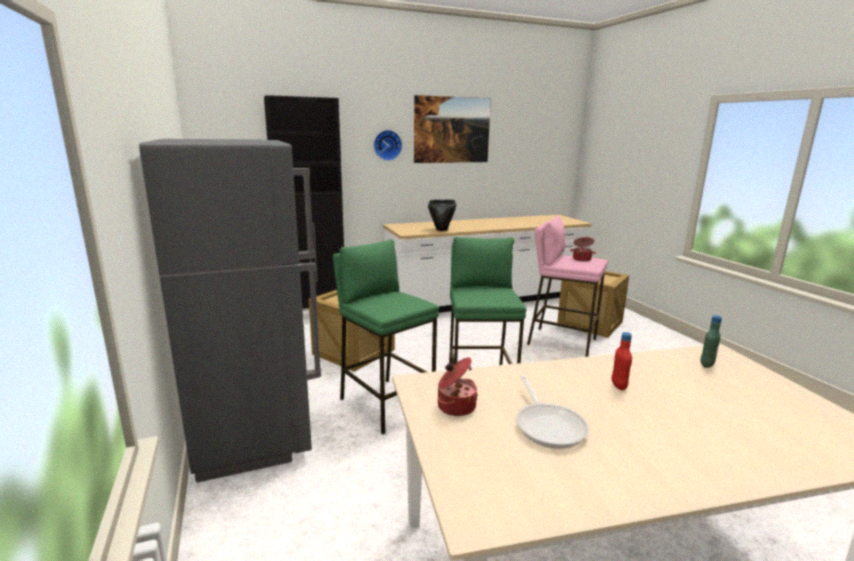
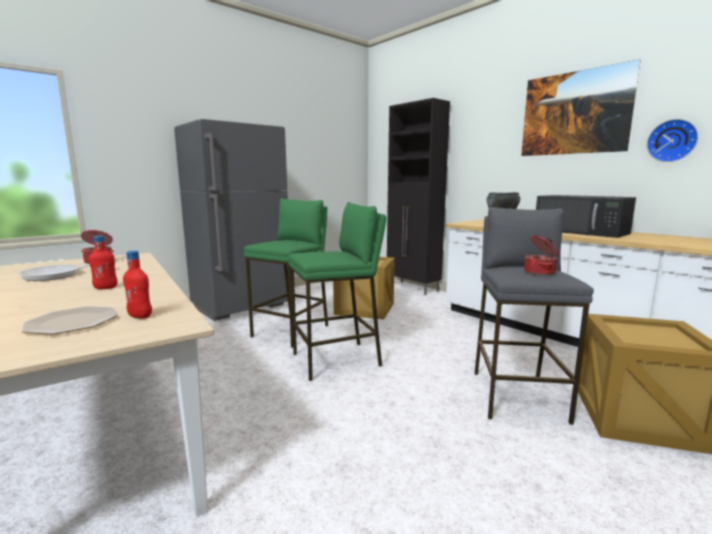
camera: 70 degrees right, 5 degrees down
(387, 145) = (495, 138): wall clock -> wall clock (672, 141)
(488, 224) = (582, 231): none -> black microwave
(561, 342) = (517, 395): pink stool -> grey stool
(706, 364) = (140, 316): green bottle -> red bottle
(730, 388) = (73, 322): none -> plate

